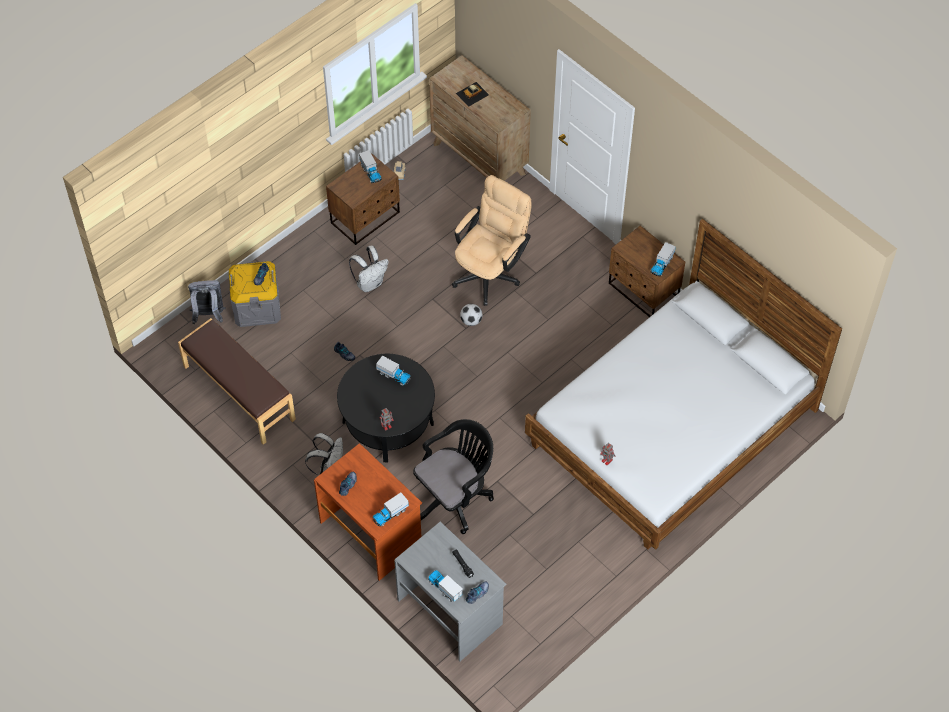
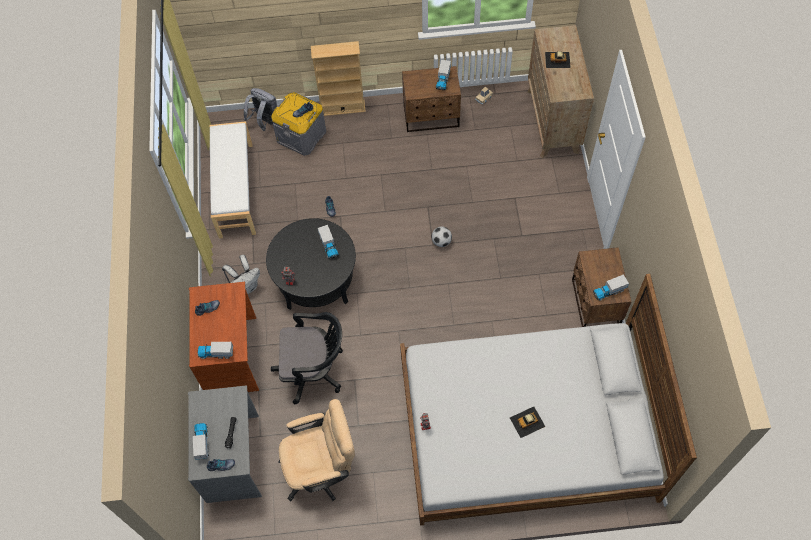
camera: 40 degrees right, 5 degrees up
(238, 393) = (235, 190): brown bench -> white bench
(274, 259) = (342, 108): none -> beige bookcase
(370, 283) = (393, 167): white backpack -> none
(490, 271) = (488, 213): beige office chair -> beige office chair (322, 469)
(683, 404) = (527, 422): none -> toy car

